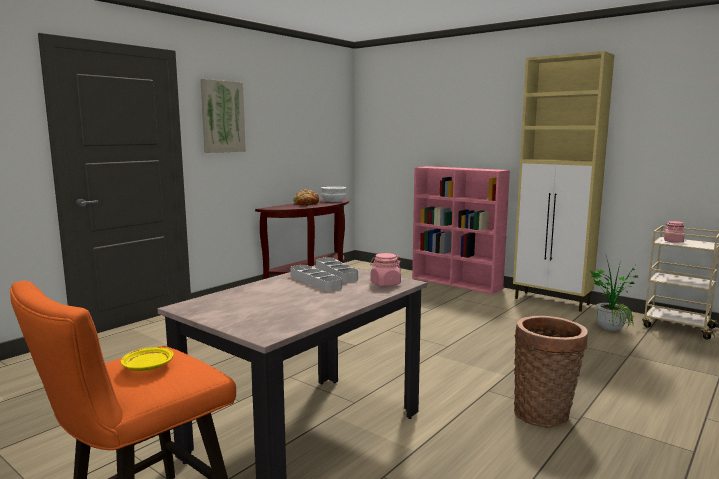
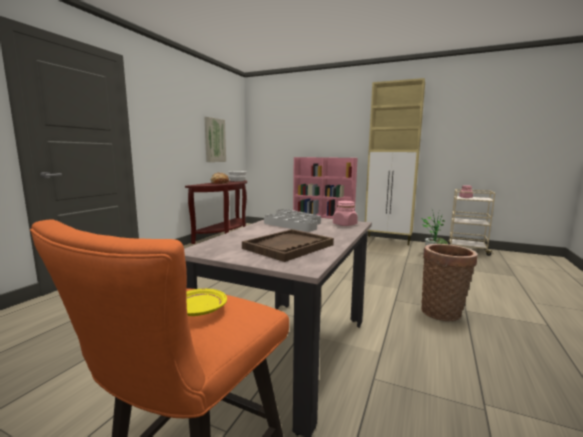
camera: 15 degrees left, 0 degrees up
(222, 116) = (160, 114): picture -> picture (214, 140)
(279, 310) = (288, 247): none -> brown tray

